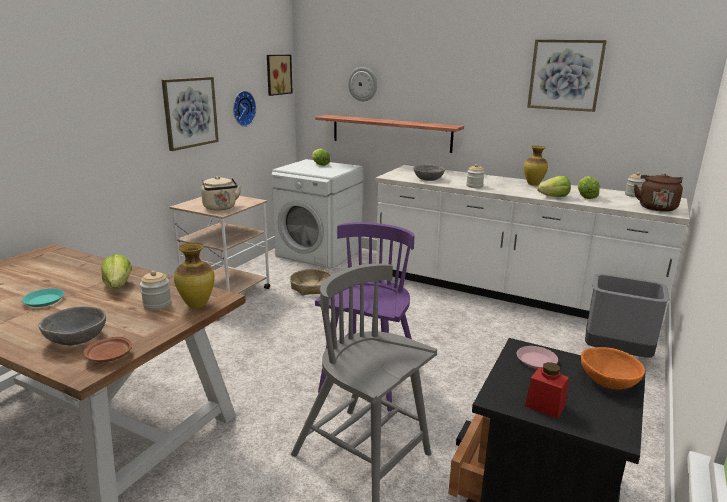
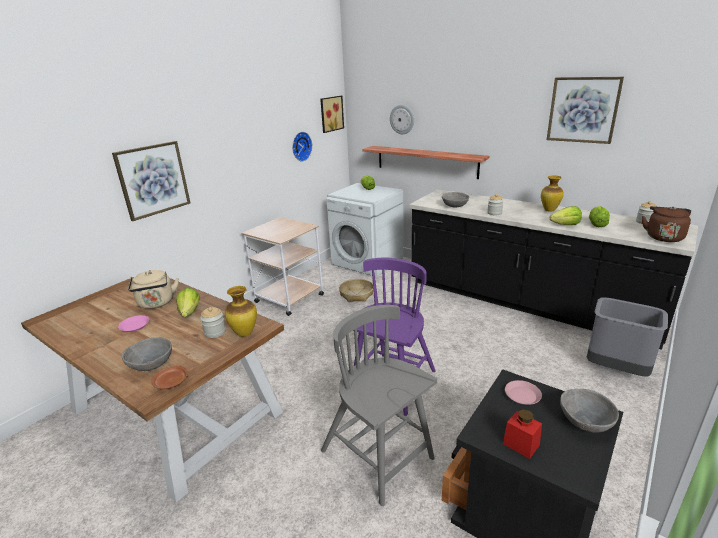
camera: 10 degrees right, 5 degrees up
(44, 301) = (134, 326): turquoise plate -> pink plate
(190, 112) = (256, 155): picture -> picture (153, 180)
(220, 208) = (280, 234): beige kettle -> beige kettle (156, 303)
(509, 293) = (526, 303): white counter -> black counter
(608, 380) = (585, 420): orange bowl -> grey bowl

